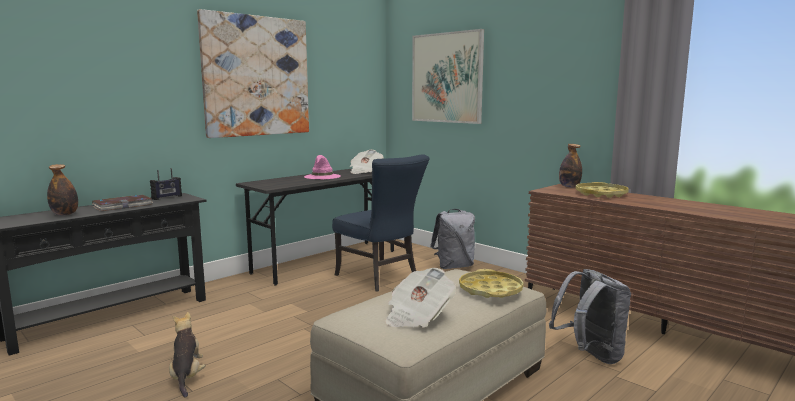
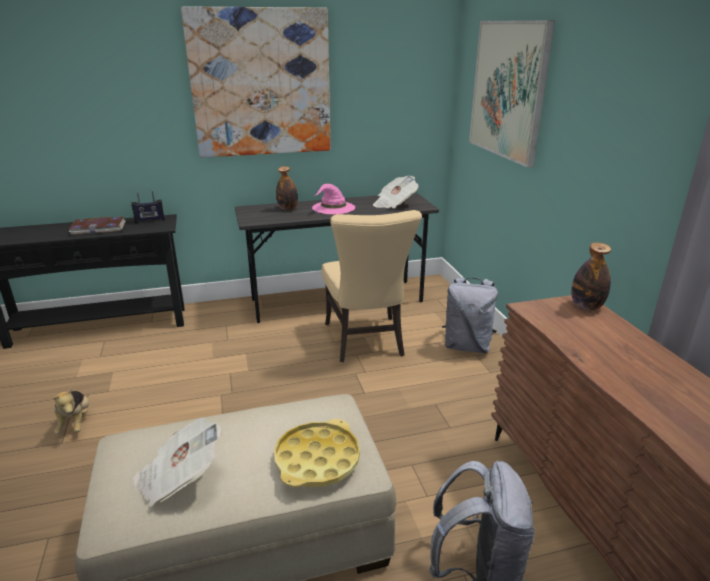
camera: 30 degrees right, 15 degrees up
(65, 214) = (41, 234): bottle -> bottle (287, 209)
(187, 376) = (75, 422): plush toy -> plush toy turned 150 degrees clockwise
(381, 278) = (366, 342): blue chair -> beige chair
(601, 194) = (606, 342): yellow tray -> none

